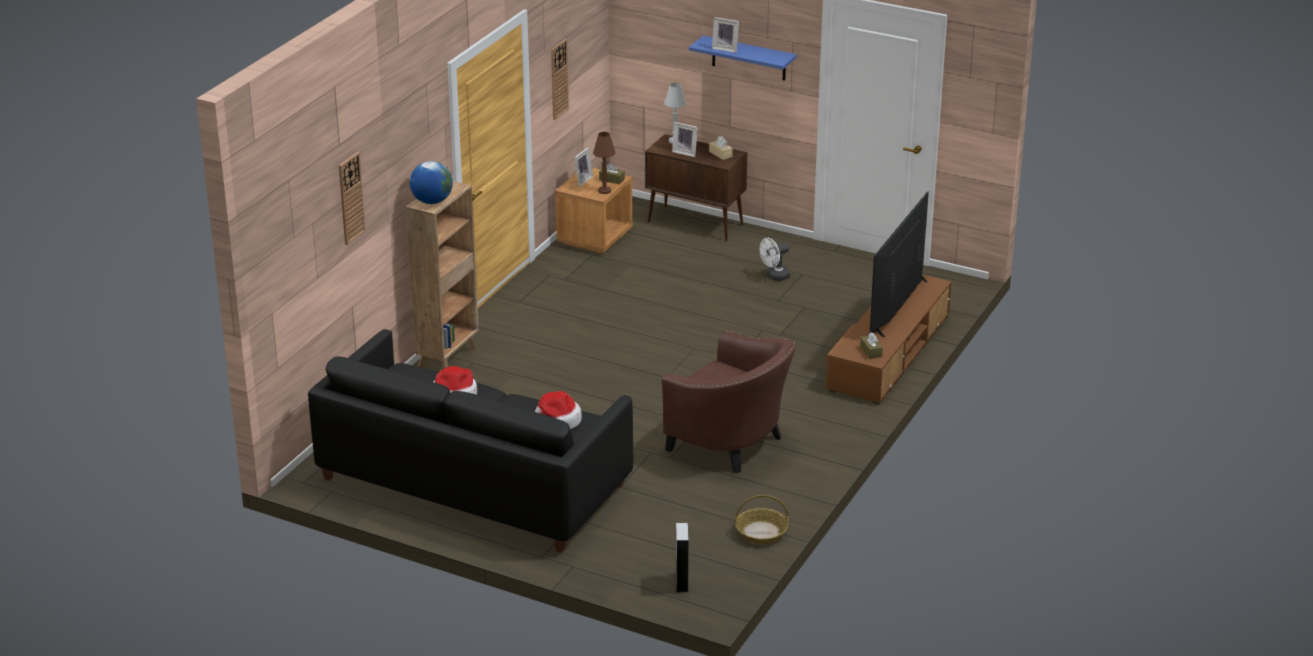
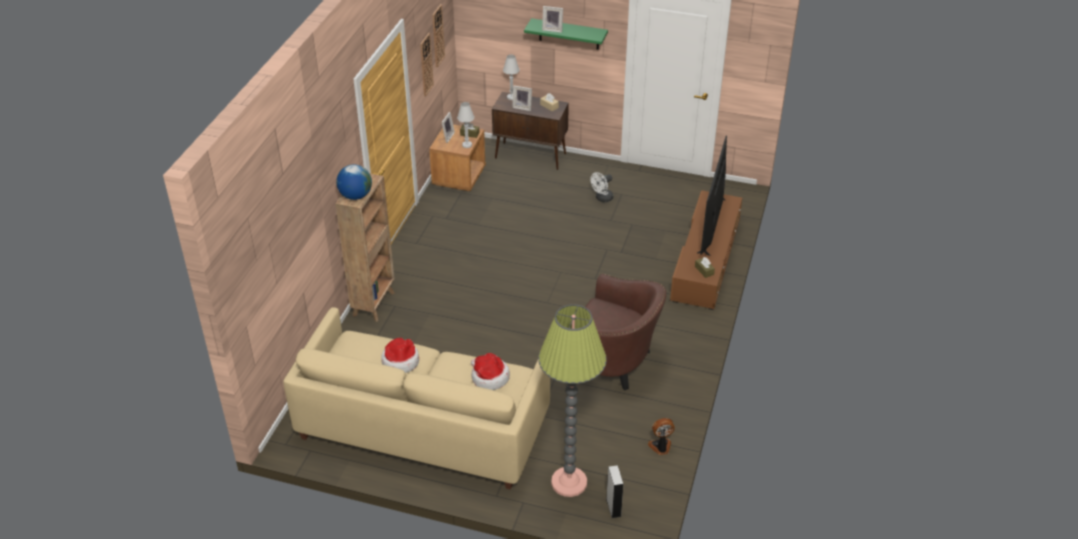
camera: 10 degrees left, 10 degrees up
(351, 198) = (295, 212): wall clock -> wall clock (438, 36)
(473, 482) = (423, 425): black sofa -> beige sofa
(604, 191) = (467, 145): brown table lamp -> white table lamp
(635, 553) = (569, 482): none -> floor lamp
(749, 58) = (569, 34): blue shelf -> green shelf
(761, 532) = (661, 447): basket -> fan

